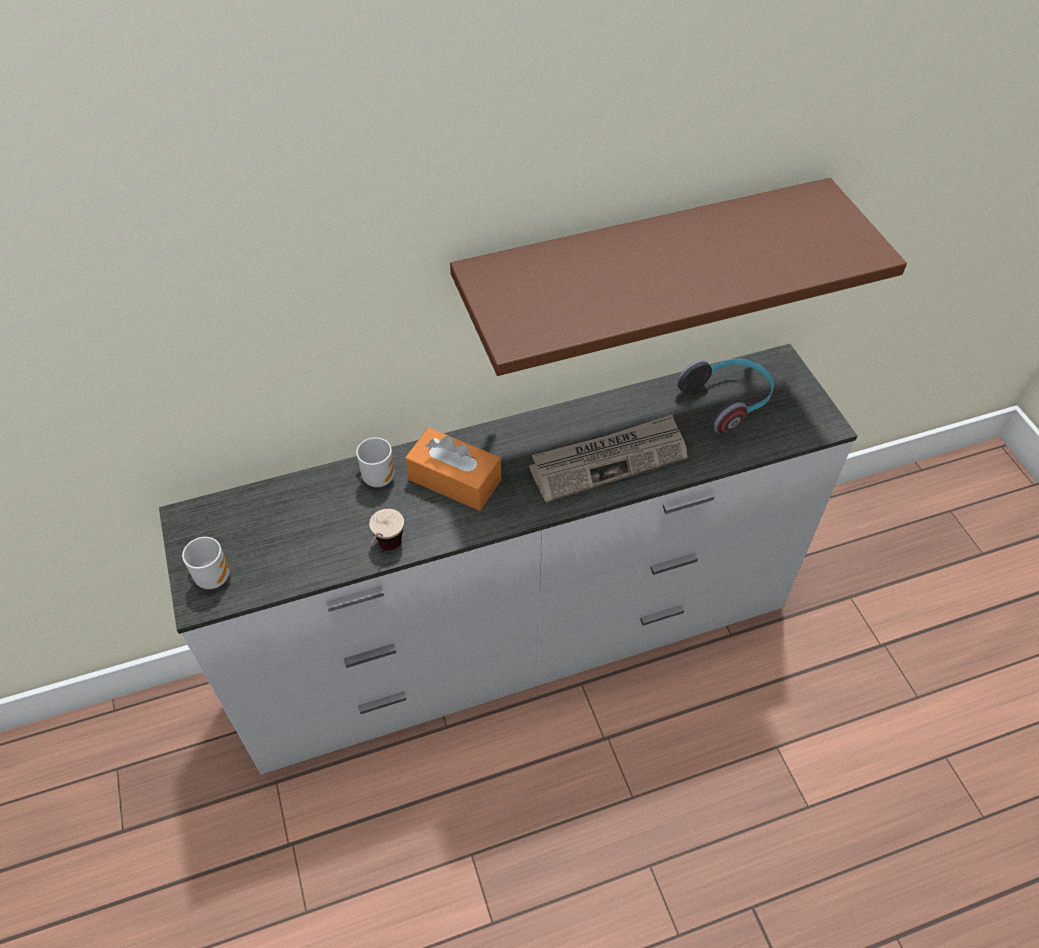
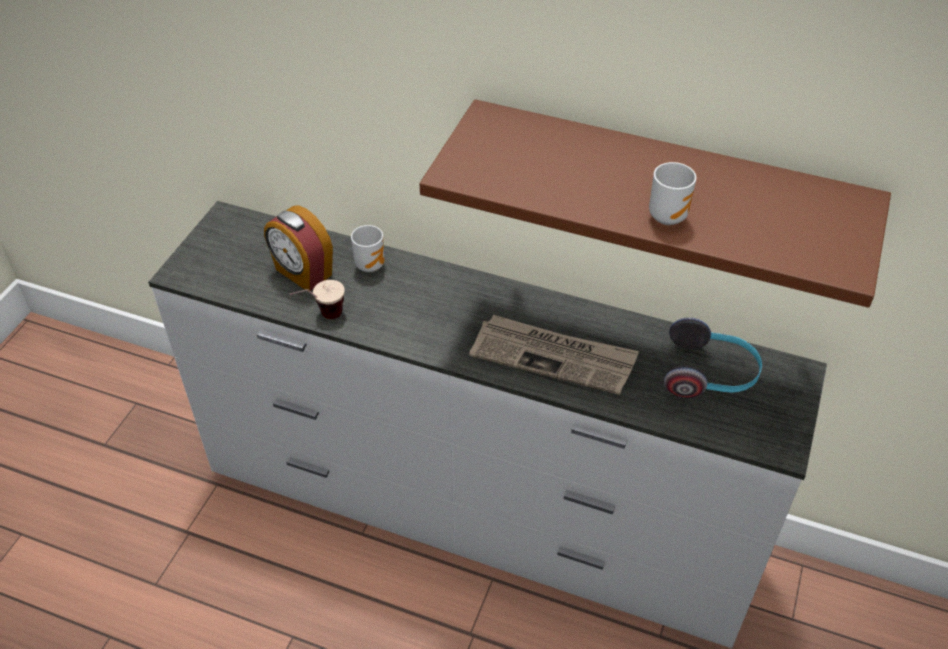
camera: 40 degrees right, 5 degrees down
(213, 576) = (202, 263): mug -> mug (667, 215)
(324, 523) = (302, 273): none -> alarm clock
(454, 480) = (421, 299): orange tissue box -> none

